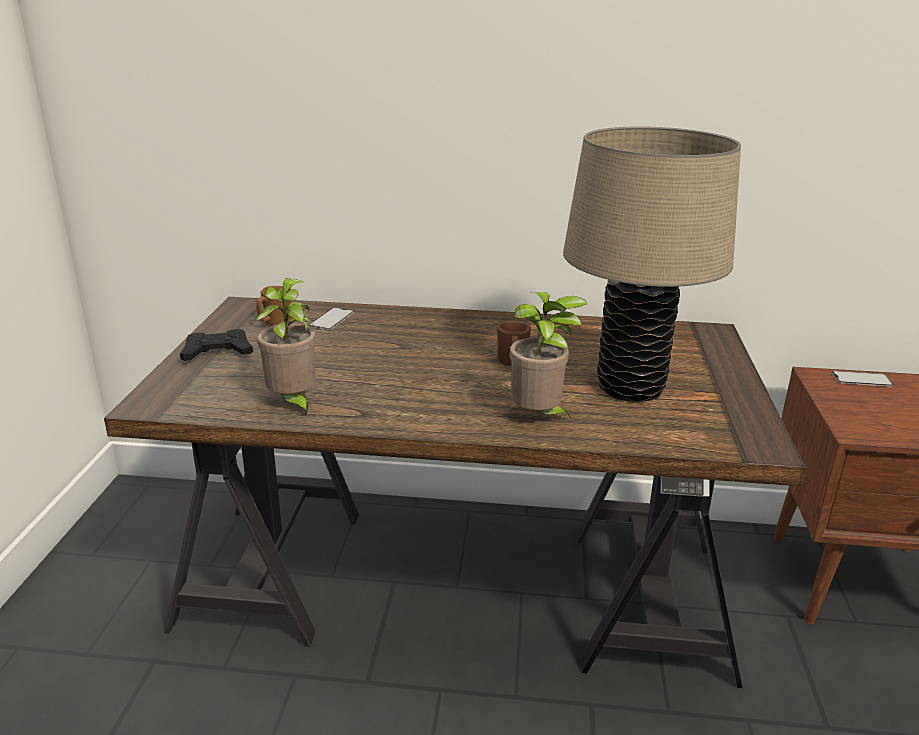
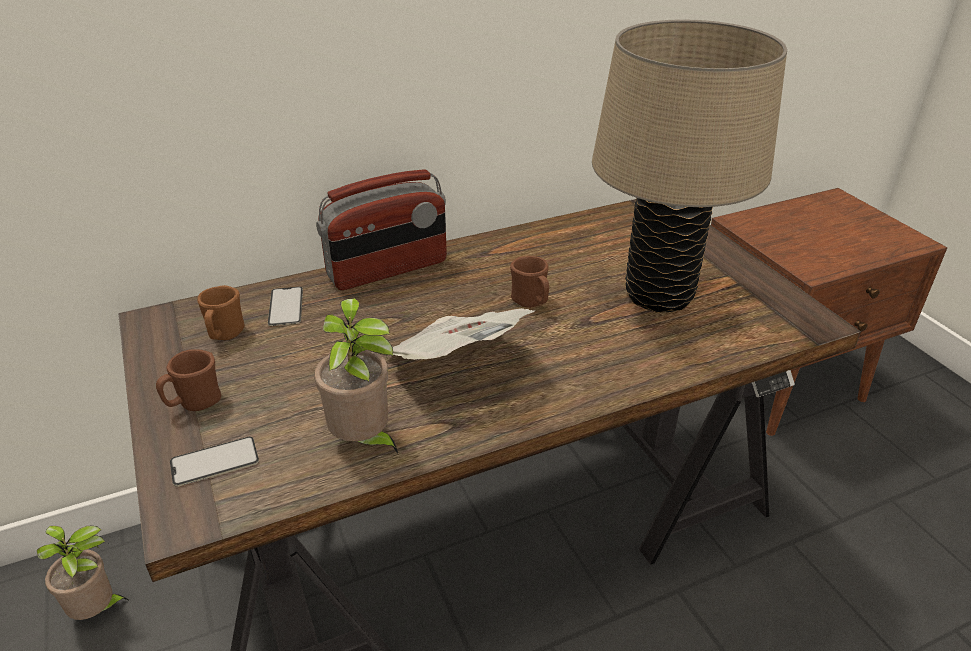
camera: 30 degrees left, 10 degrees up
(217, 352) = (195, 403): black game controller -> brown mug
(410, 381) = (458, 362): none -> newspaper
(427, 317) = (388, 270): none -> radio
(539, 418) = (621, 361): potted plant -> potted plant (98, 611)
(861, 379) = (770, 215): phone -> phone (214, 461)

